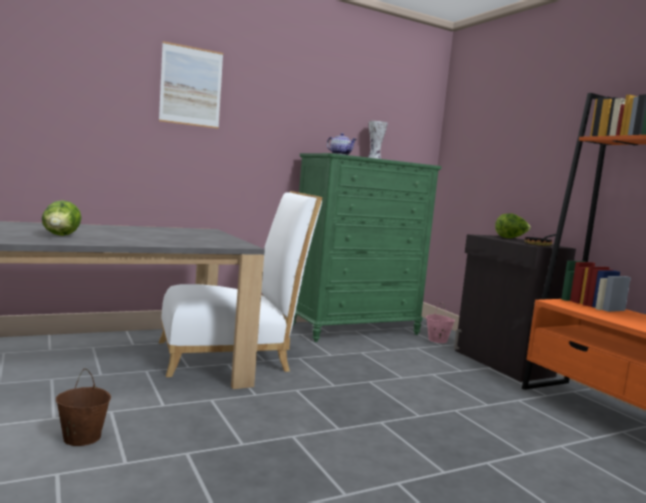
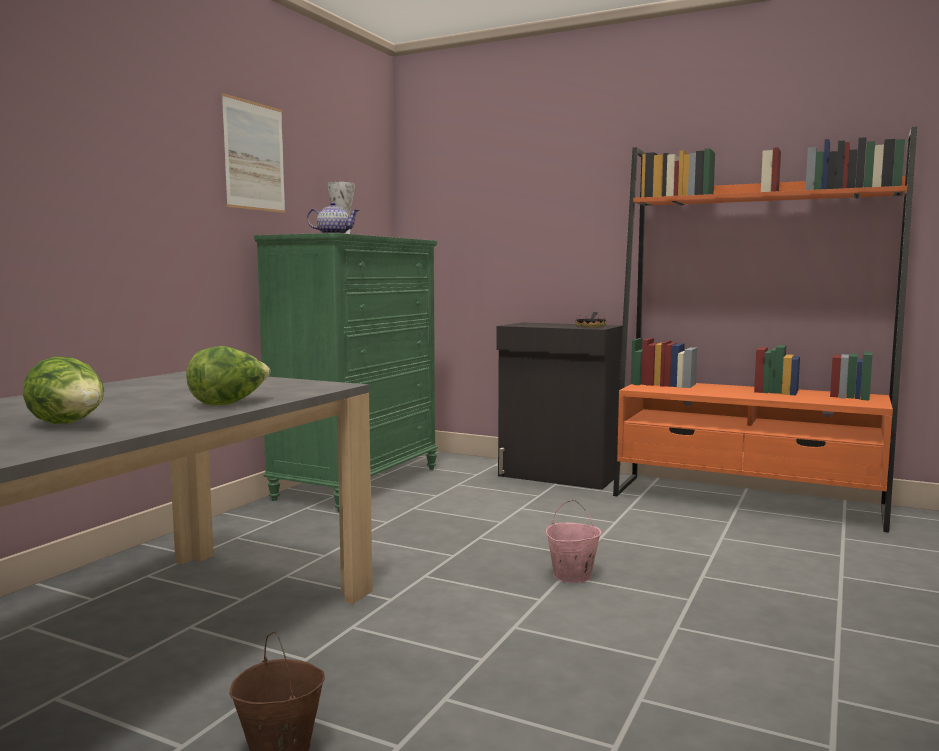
camera: 35 degrees left, 0 degrees up
(191, 86) = (91, 130): picture -> picture (254, 156)
(231, 356) = (271, 564): white chair -> none
(437, 340) = (463, 470): pink bucket -> pink bucket (572, 576)
(511, 238) = (542, 324): lettuce -> lettuce (229, 403)

